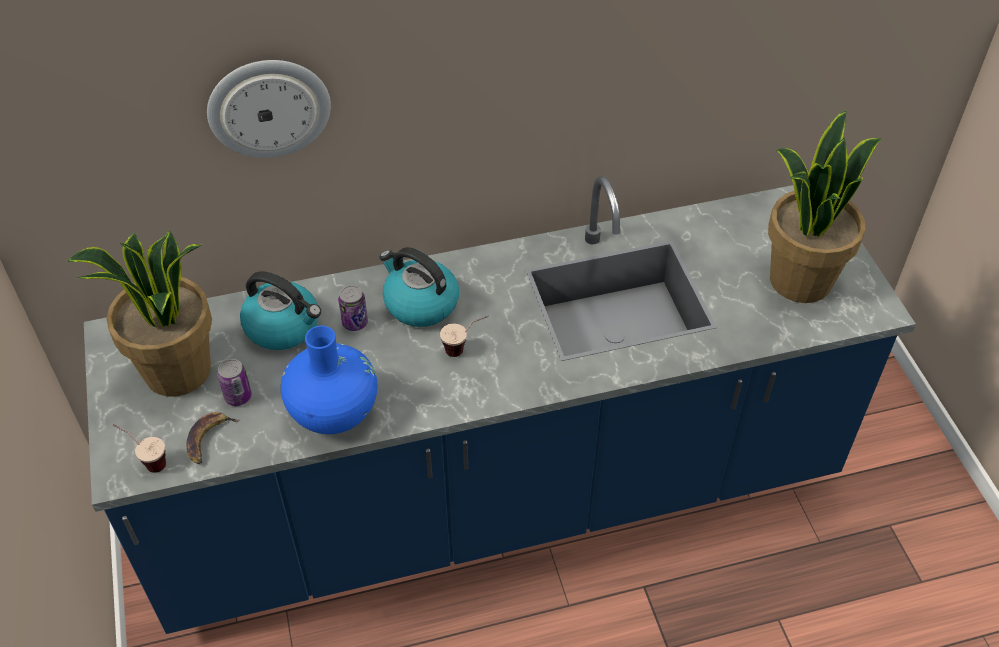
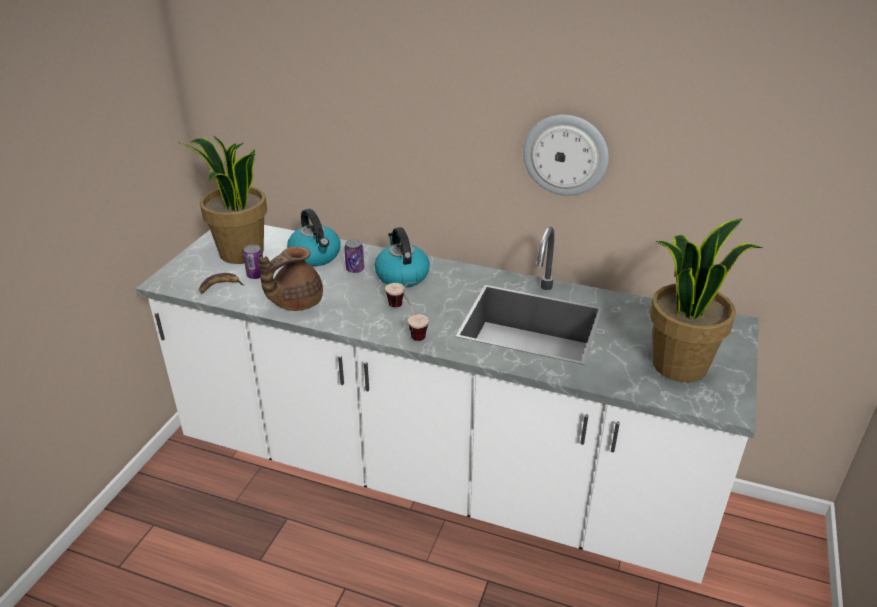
camera: 35 degrees right, 15 degrees down
(146, 461) = (180, 282): cup -> cup (414, 332)
(269, 107) = (344, 99): wall clock -> wall clock (565, 154)
(333, 411) = (295, 302): blue vase -> brown teapot
(499, 498) = (438, 475): blue counter -> white counter

